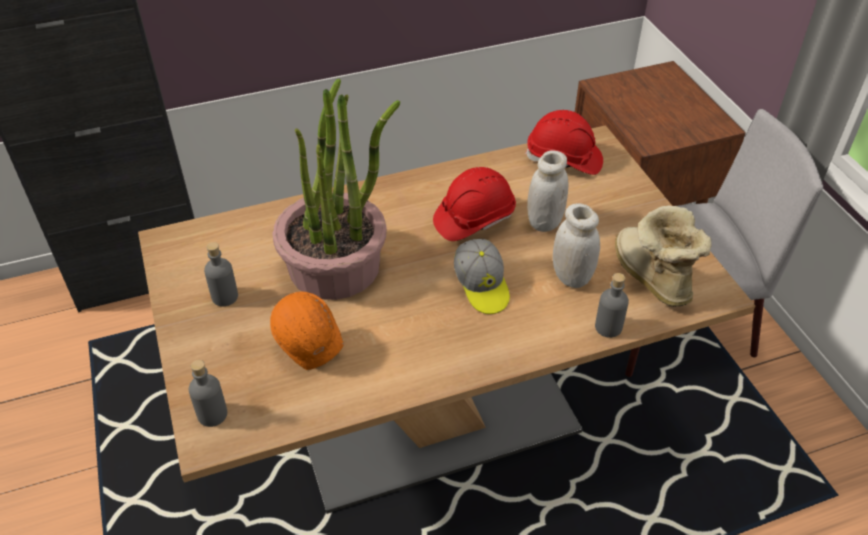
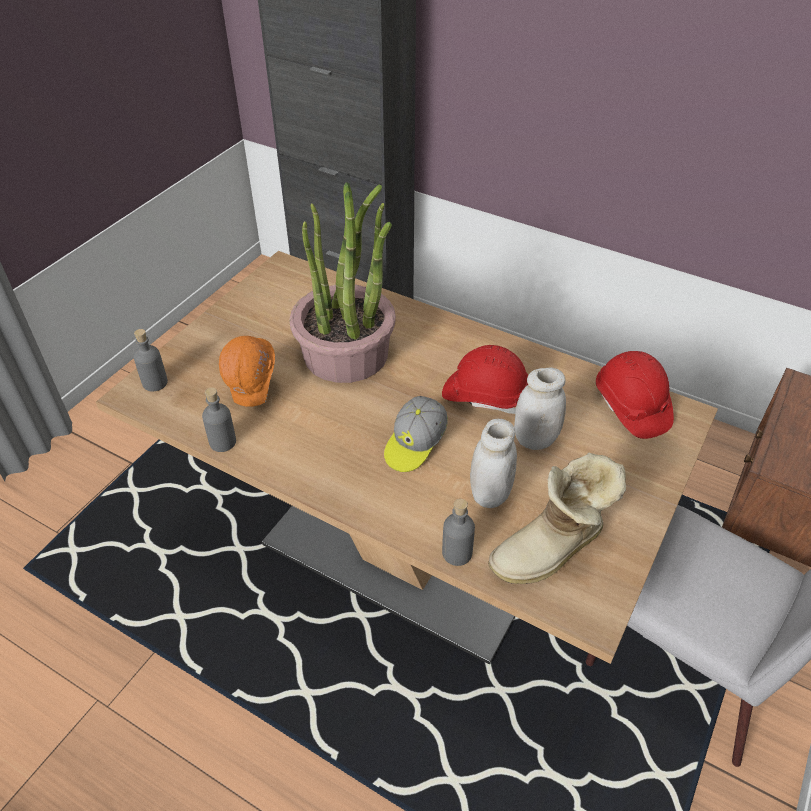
camera: 50 degrees right, 0 degrees up
(225, 296) = (261, 322): grey bottle -> grey bottle (223, 442)
(650, 278) = (552, 551): boot -> boot turned 150 degrees counterclockwise

